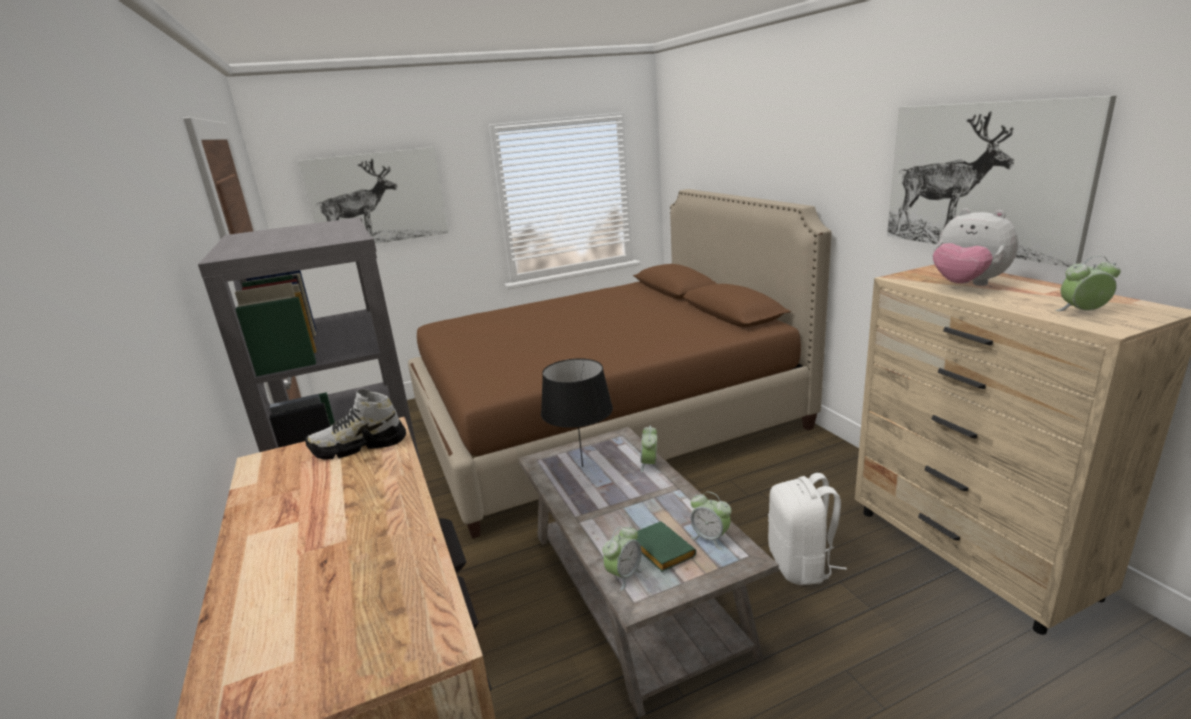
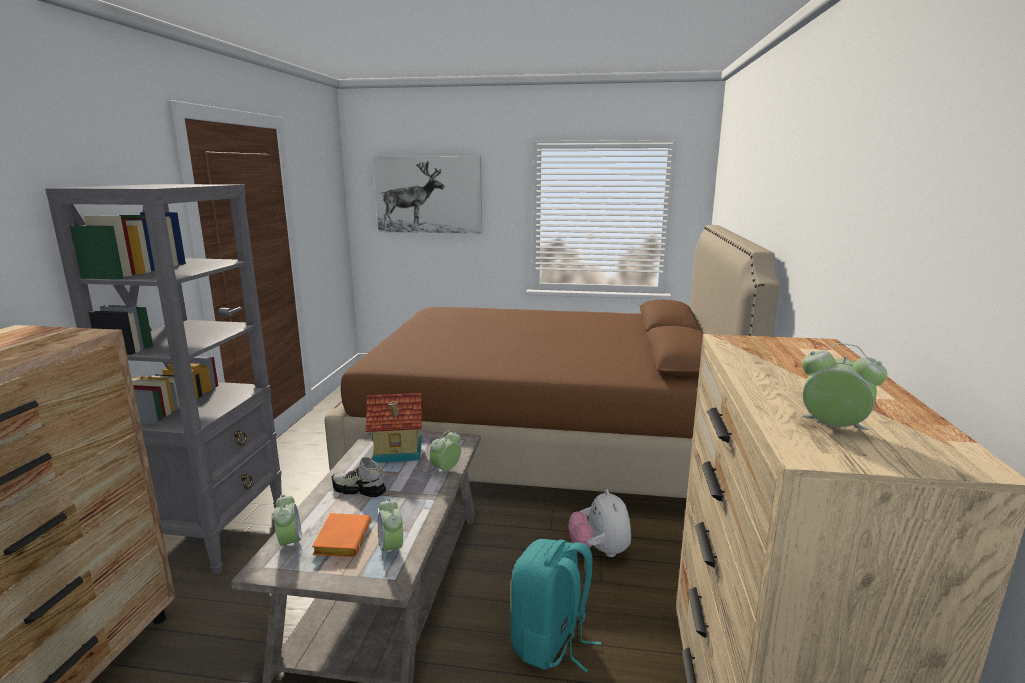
camera: 30 degrees right, 5 degrees down
(359, 446) = (58, 337): shoe -> shoe (359, 490)
(583, 466) = (398, 451): black table lamp -> toy house
(624, 575) = (290, 544): alarm clock -> alarm clock turned 90 degrees counterclockwise
(659, 550) = (341, 539): green book -> orange book
(801, 565) = (551, 643): white backpack -> turquoise backpack
(967, 285) = (779, 364): plush toy -> plush toy (599, 551)
(982, 178) = (883, 230): picture -> none

